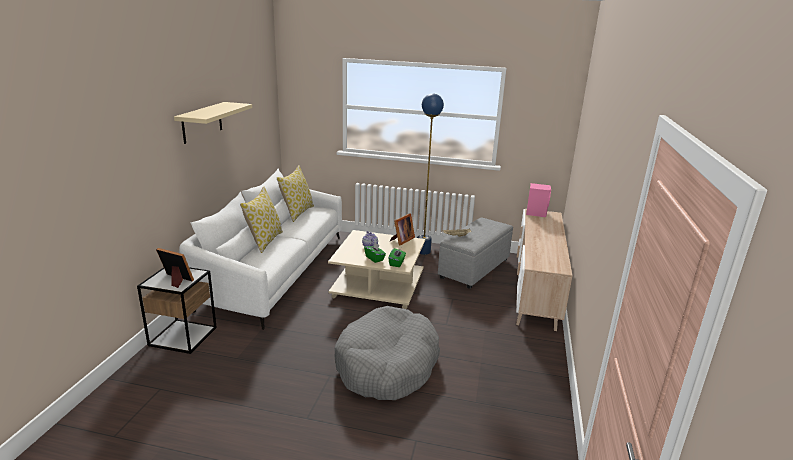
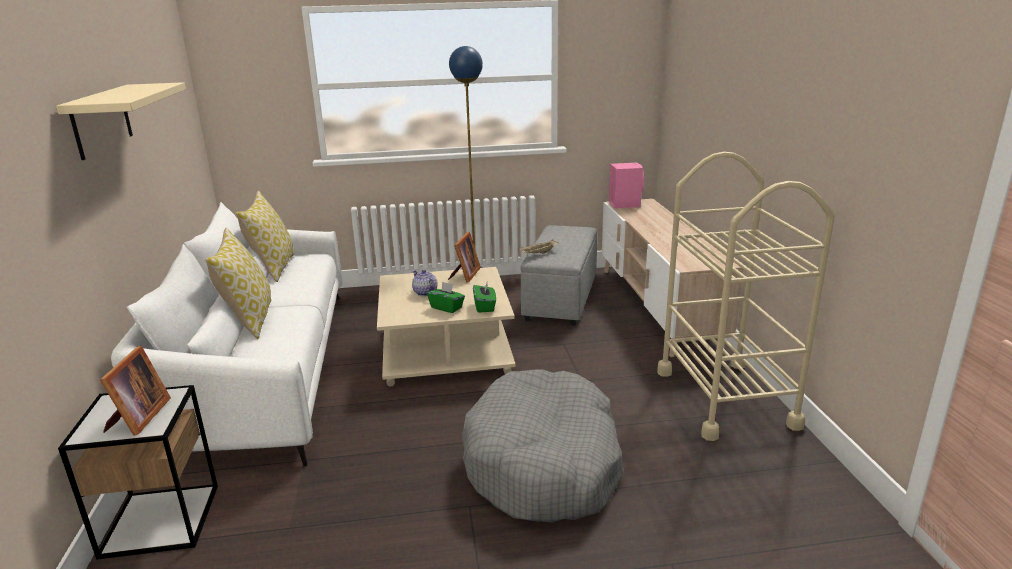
camera: 20 degrees left, 0 degrees up
(176, 280) = (138, 418): picture frame -> picture frame turned 90 degrees clockwise
(530, 360) = (725, 398): none -> beige cart

